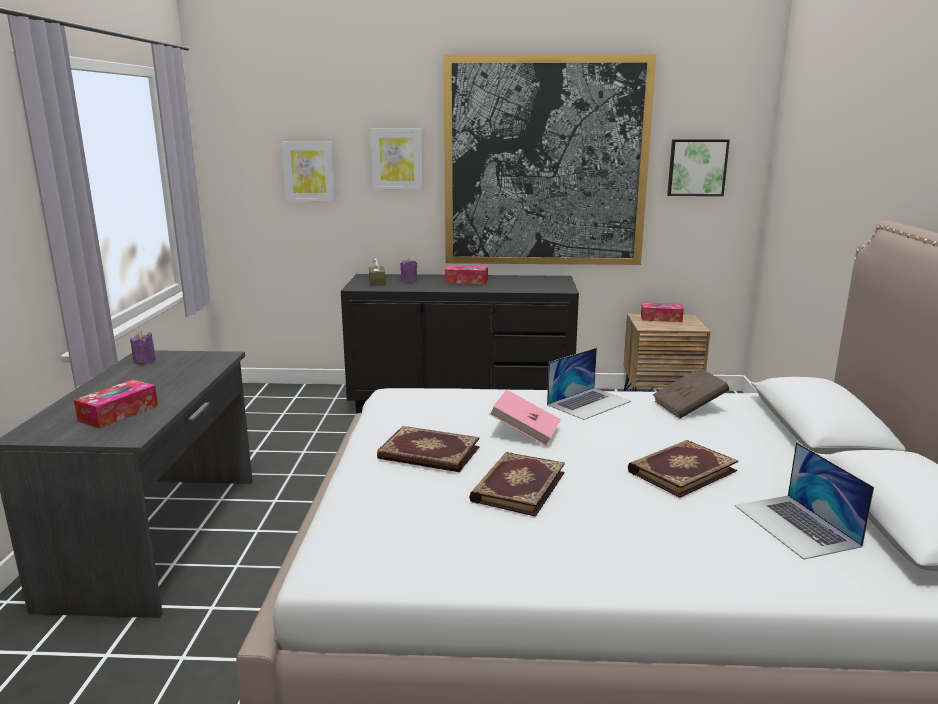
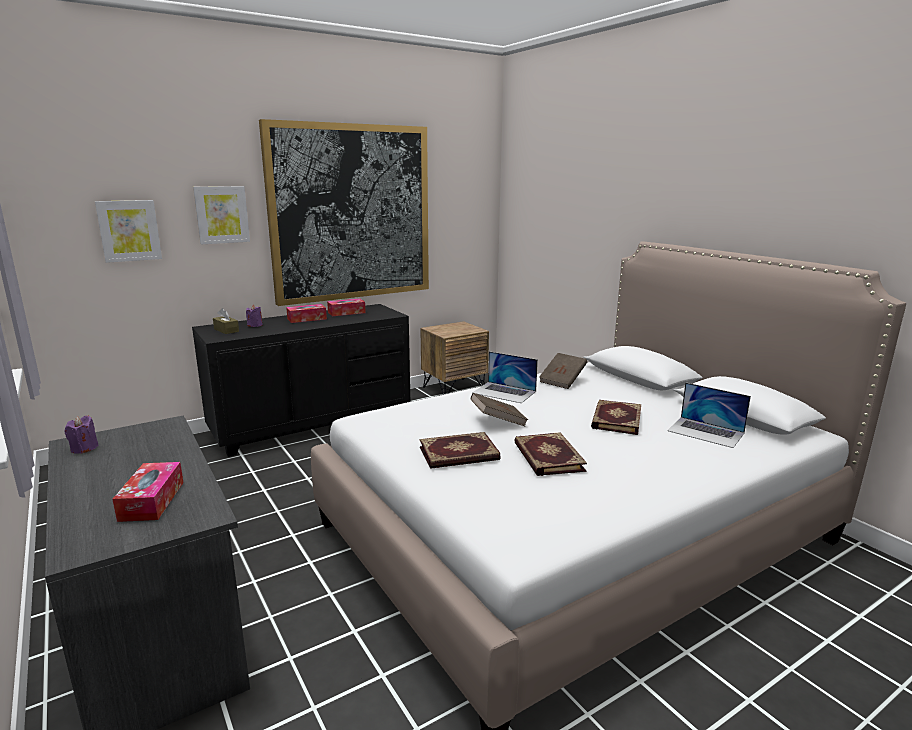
camera: 35 degrees left, 0 degrees up
(525, 432) = (498, 421): pink book -> brown book
(589, 403) = (504, 392): laptop -> laptop turned 105 degrees clockwise
(661, 318) = (447, 327): tissue box -> tissue box (346, 312)
(697, 167) = (456, 212): picture -> none

